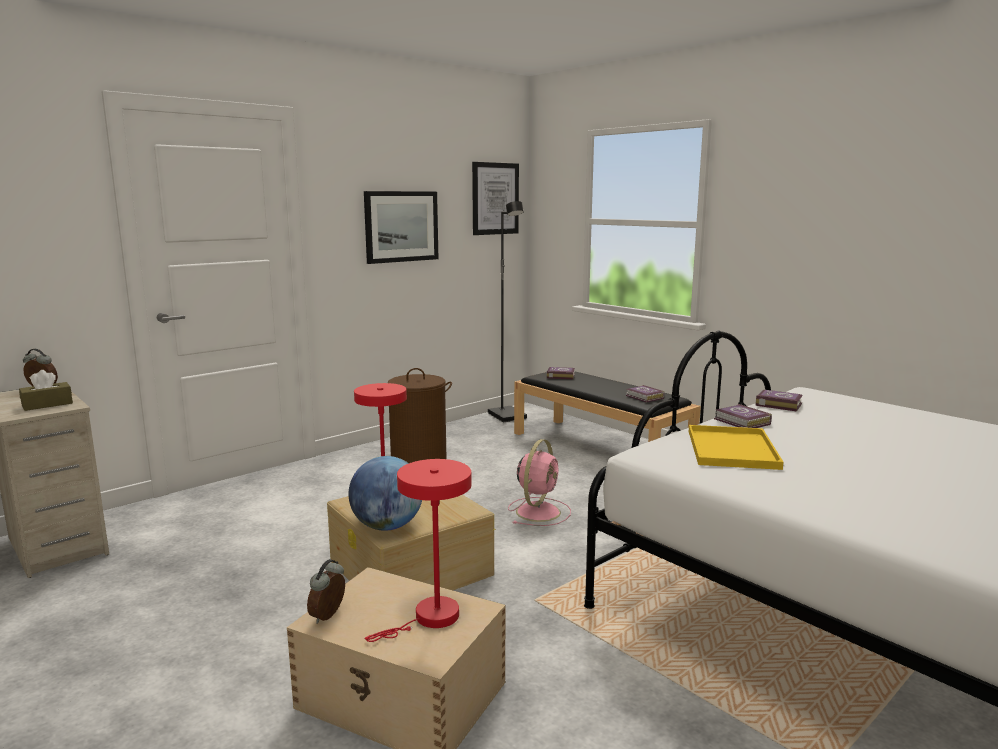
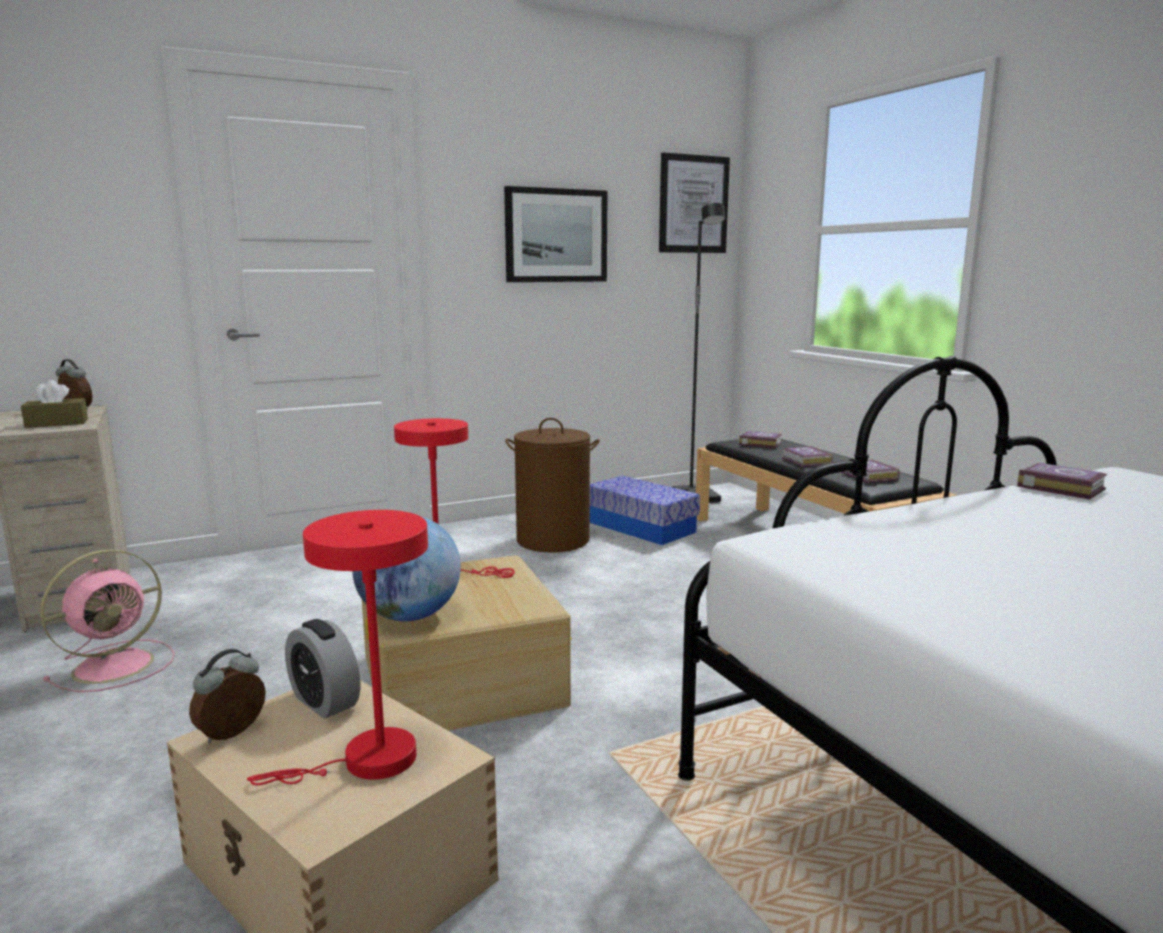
camera: 15 degrees right, 0 degrees up
(373, 588) = (324, 701): none -> alarm clock
(478, 443) = (641, 527): none -> storage box
(539, 511) = (679, 623): pink fan -> pink fan (117, 665)
(730, 448) = (933, 544): yellow tray -> none
(742, 422) = (979, 508): book -> book (806, 461)

